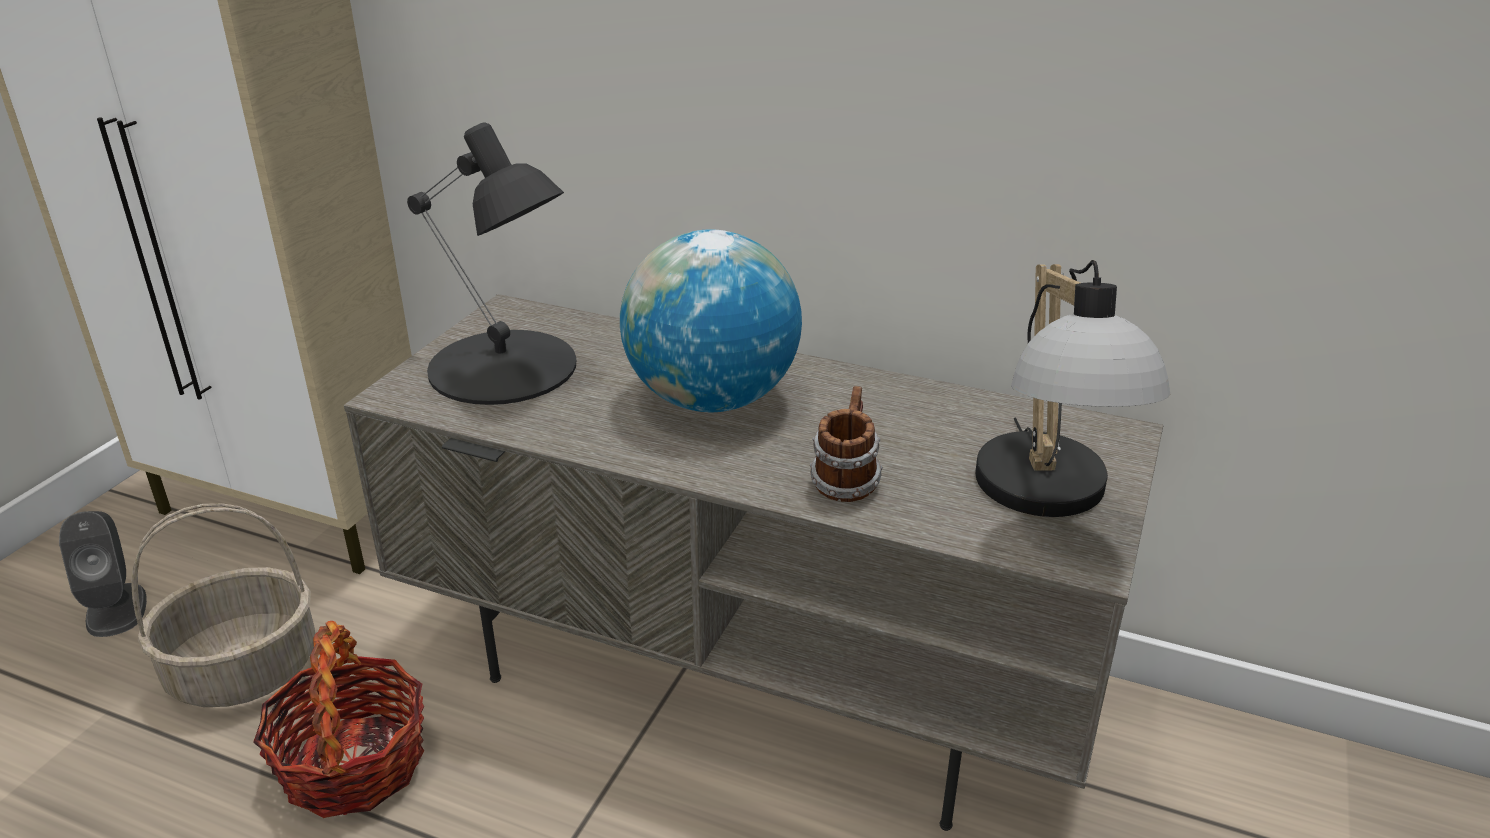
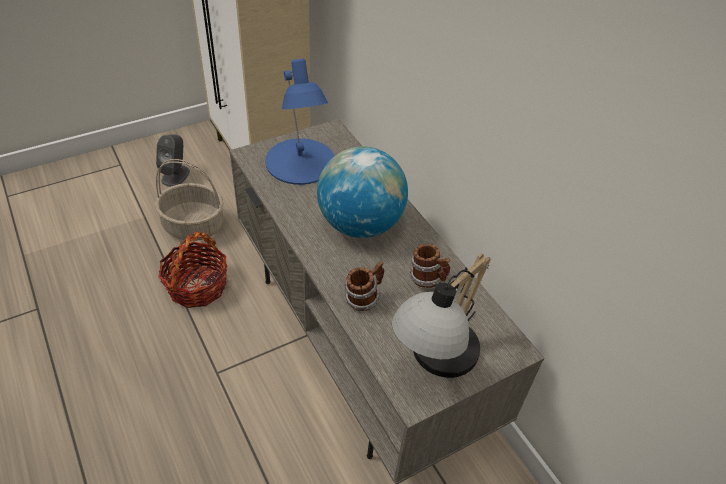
camera: 35 degrees right, 15 degrees up
(504, 368) = (300, 162): black table lamp -> blue table lamp
(902, 415) = (428, 279): none -> mug

